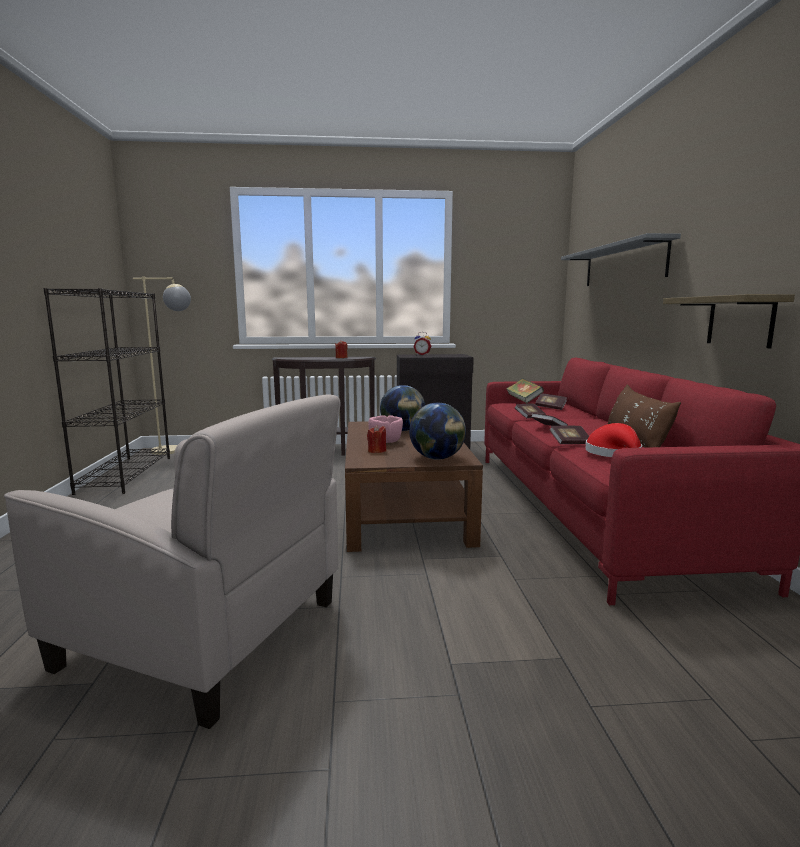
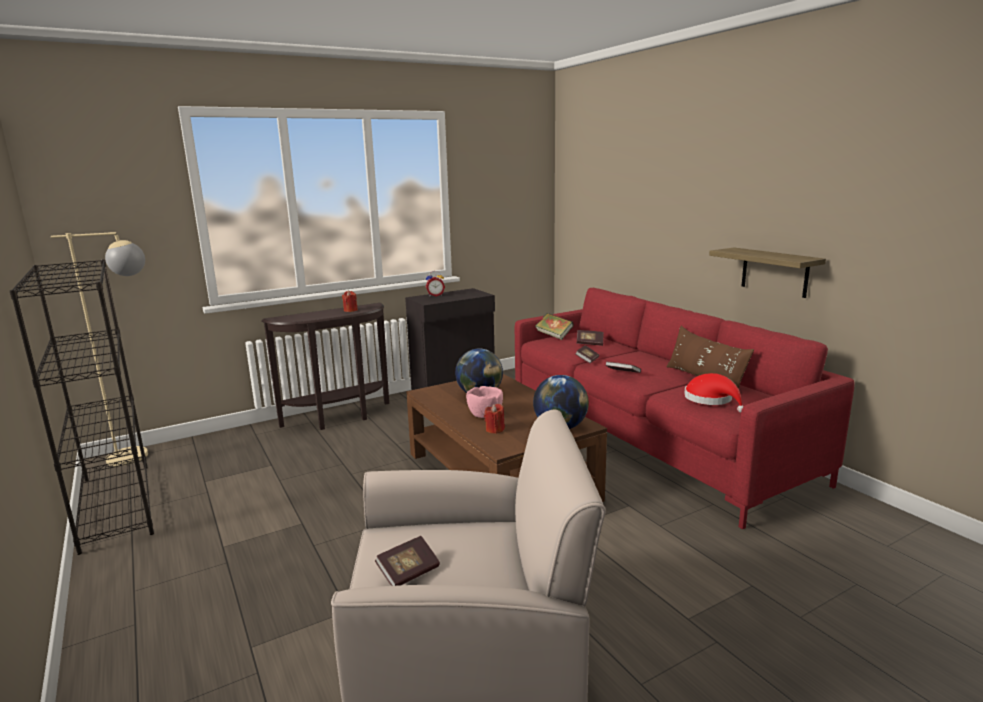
camera: 25 degrees left, 5 degrees up
(570, 443) = (661, 391): book -> book (408, 572)
(623, 264) = (635, 200): grey shelf -> none

